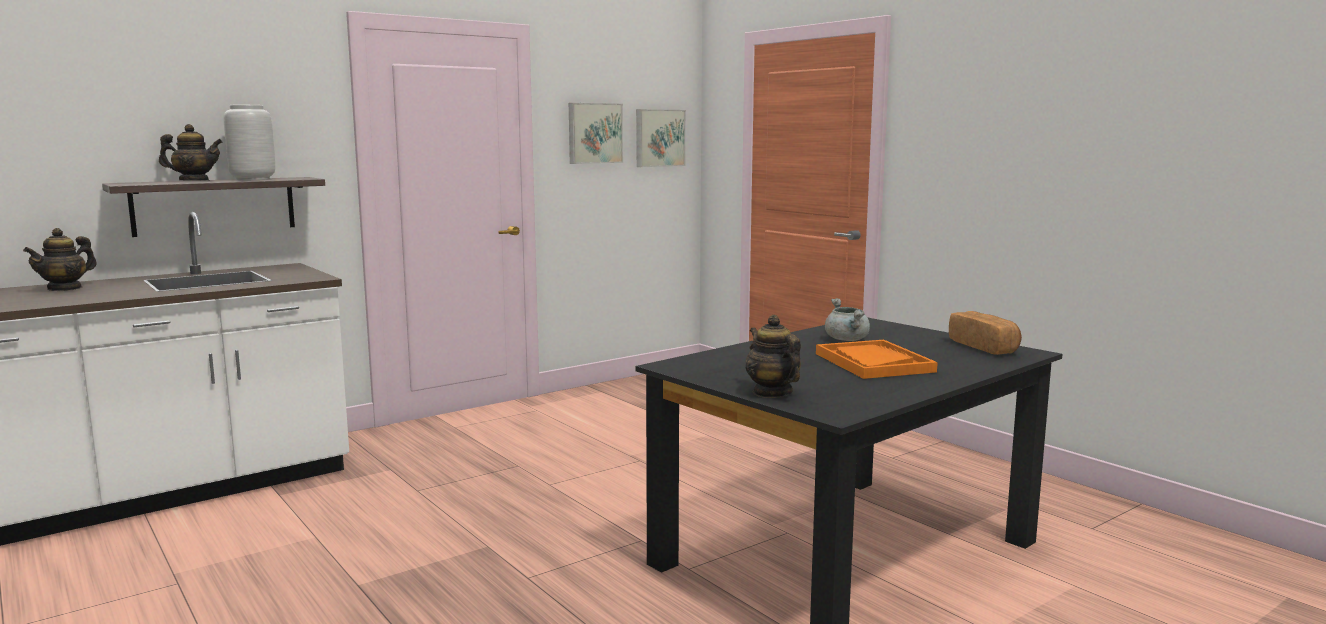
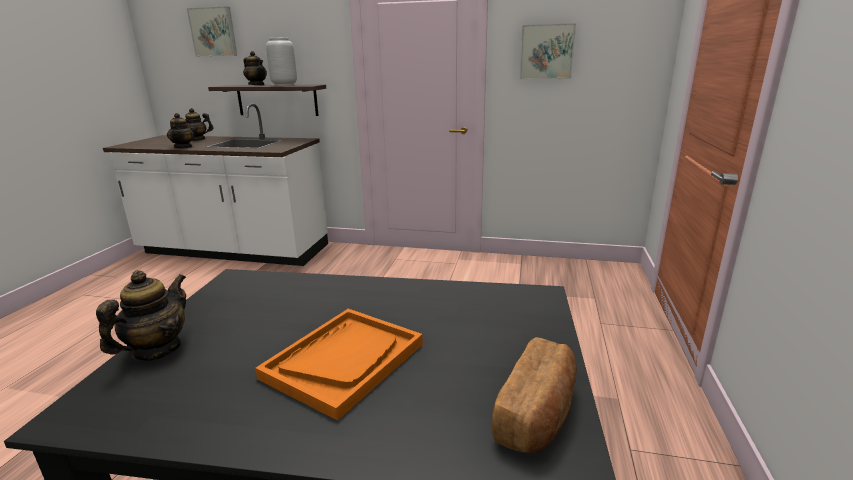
camera: 50 degrees right, 10 degrees up
(113, 296) = (183, 147): none -> teapot
(659, 138) = (620, 55): picture -> picture (214, 32)
(847, 340) = (435, 313): grey cooking pot -> none

